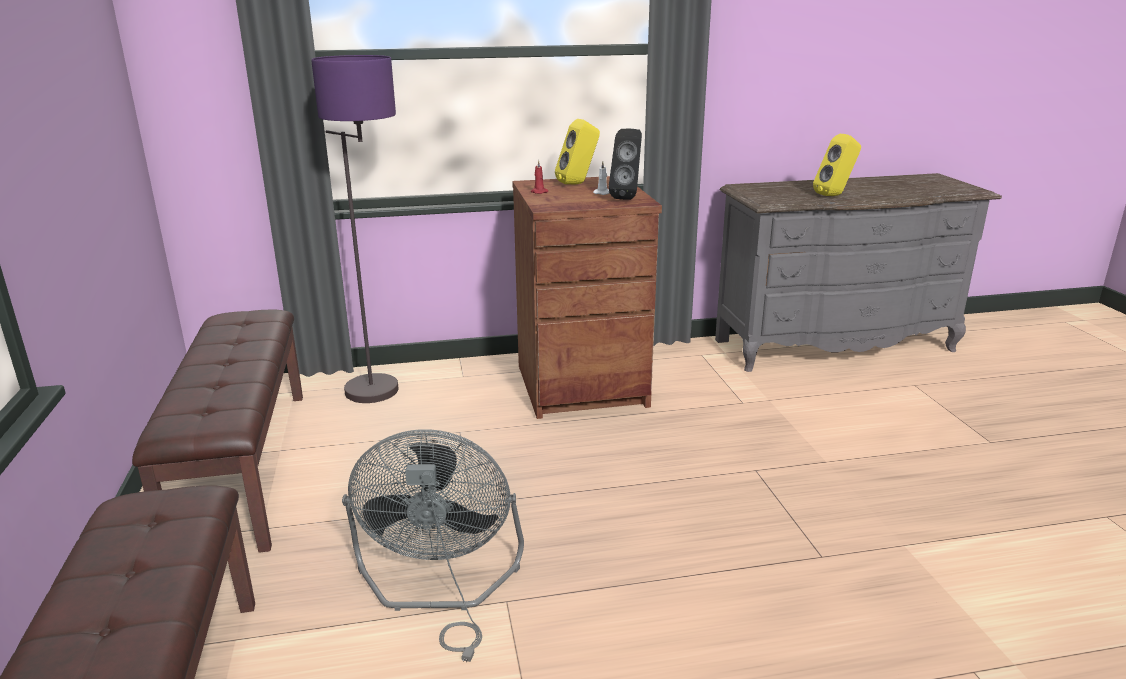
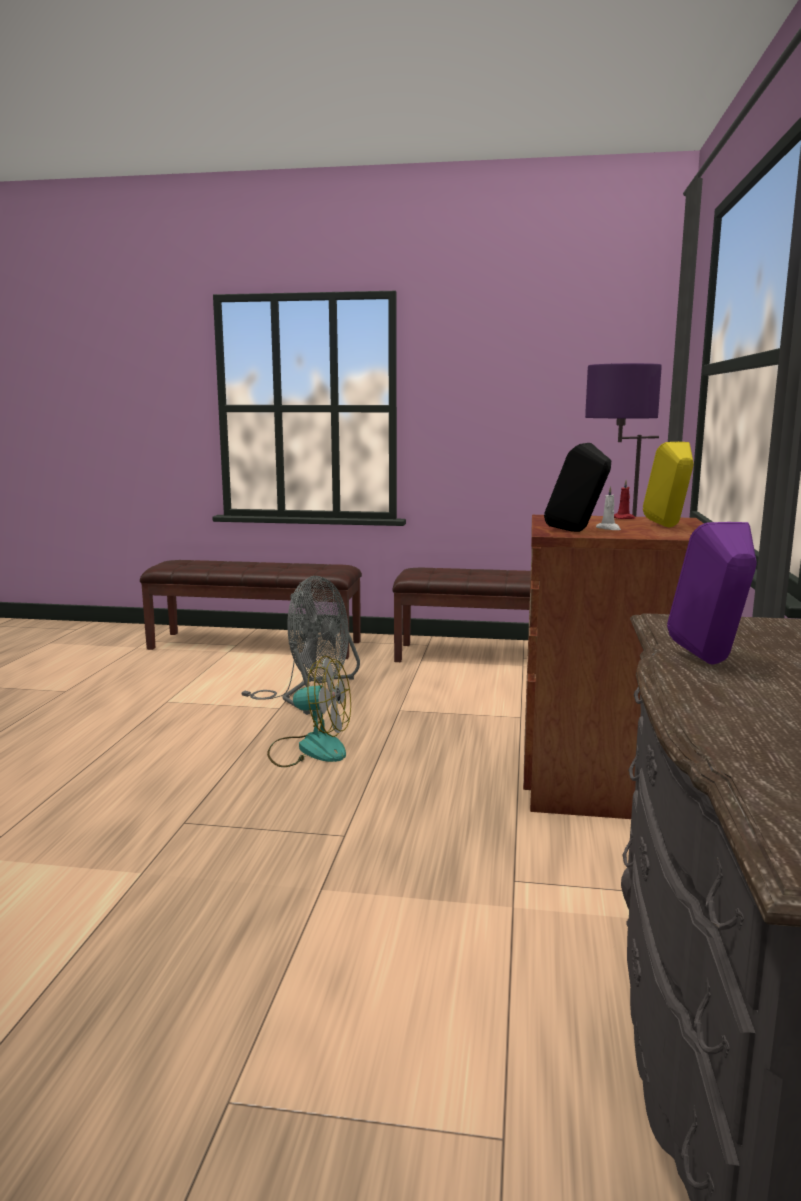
camera: 110 degrees right, 10 degrees down
(616, 534) = (310, 749): none -> fan
(835, 195) = (711, 663): yellow speaker -> purple speaker

